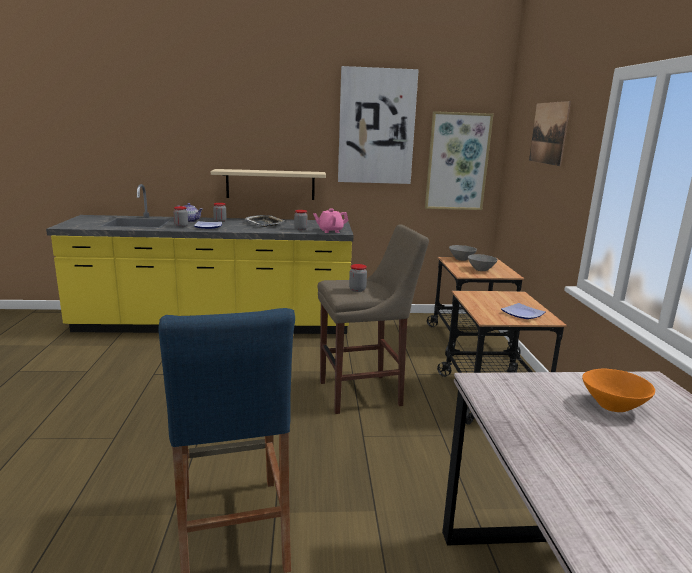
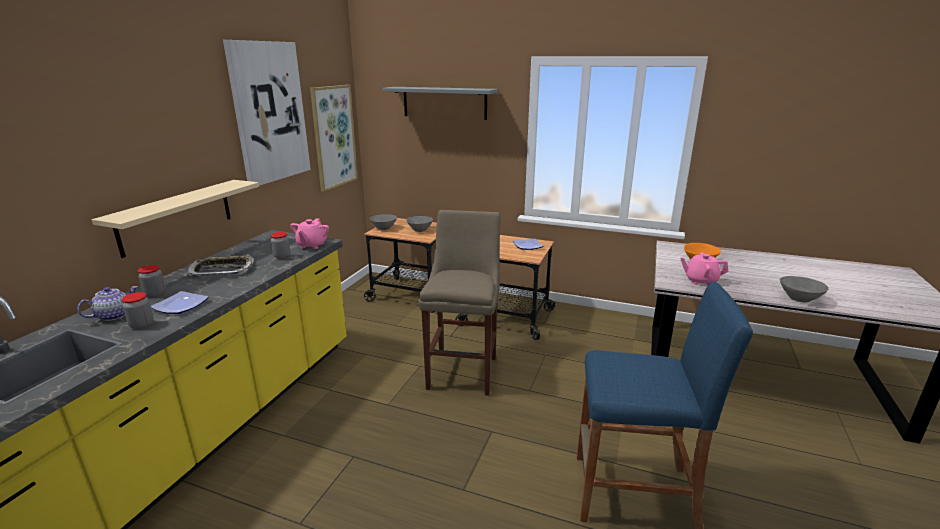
camera: 65 degrees left, 5 degrees up
(357, 289) = (471, 280): jar -> none
(524, 405) = (700, 281): none -> pink teapot
(549, 133) = (444, 102): picture -> grey shelf
(574, 506) = (799, 298): none -> grey bowl

